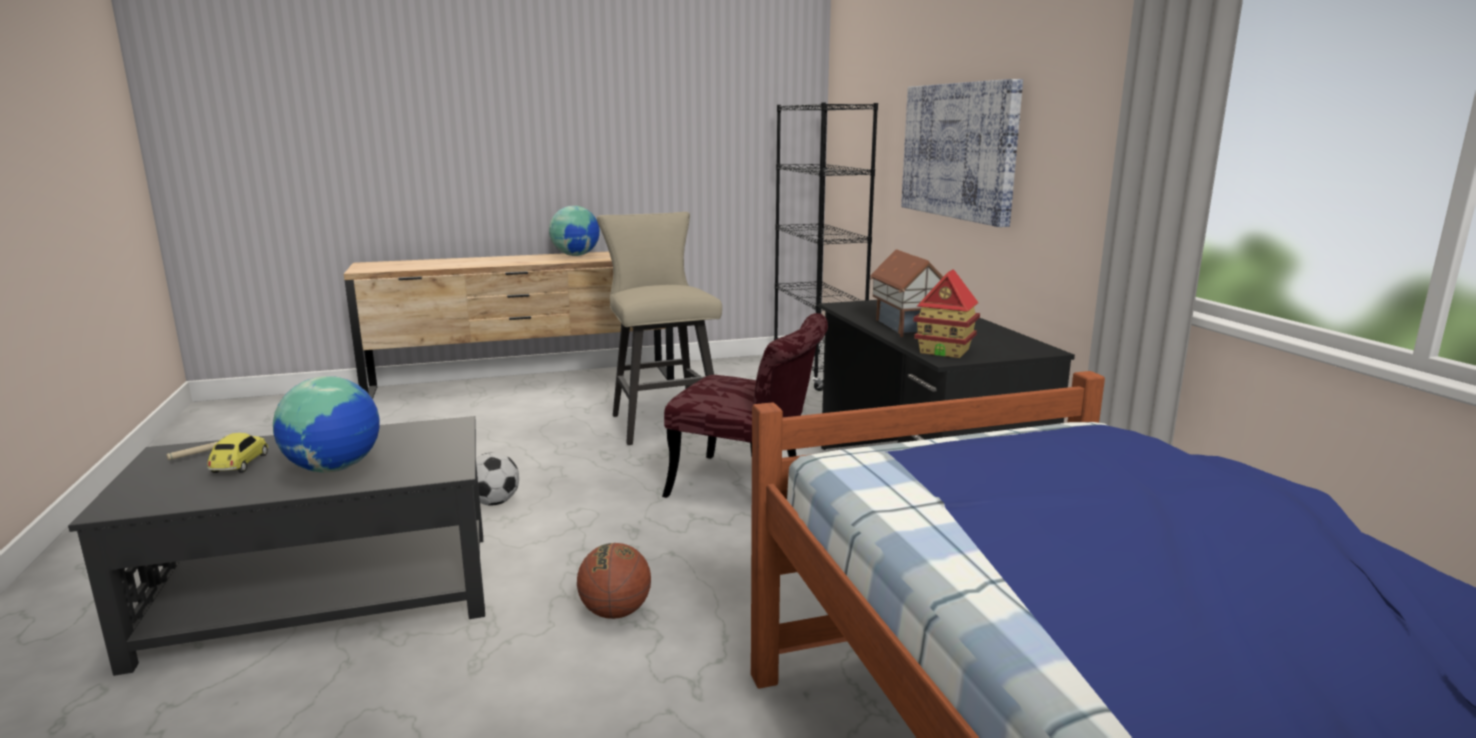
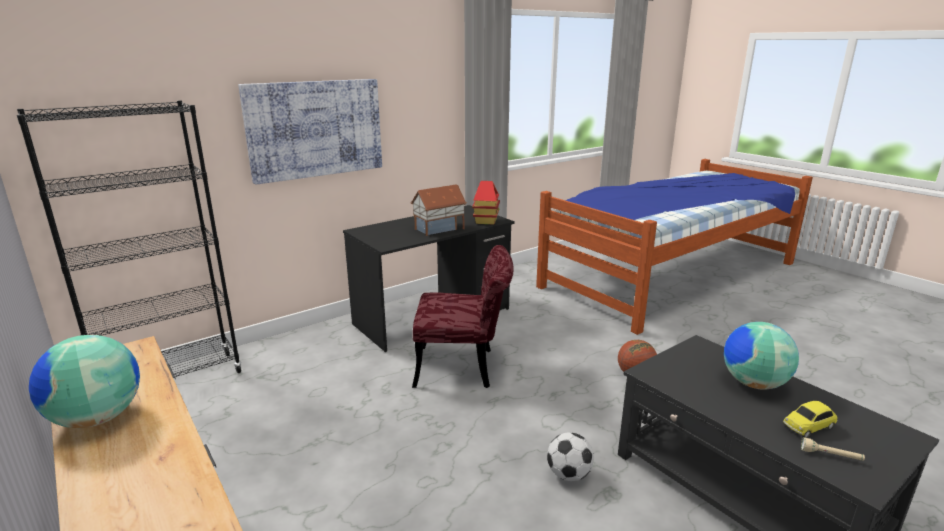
camera: 110 degrees left, 5 degrees up
(662, 421) = (342, 441): beige stool -> none
(749, 487) = (464, 367): red chair -> red chair turned 90 degrees clockwise

